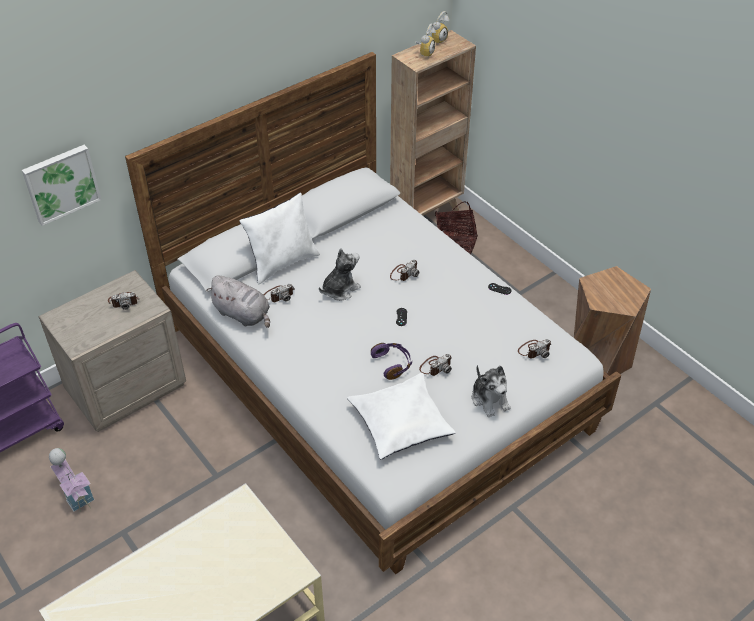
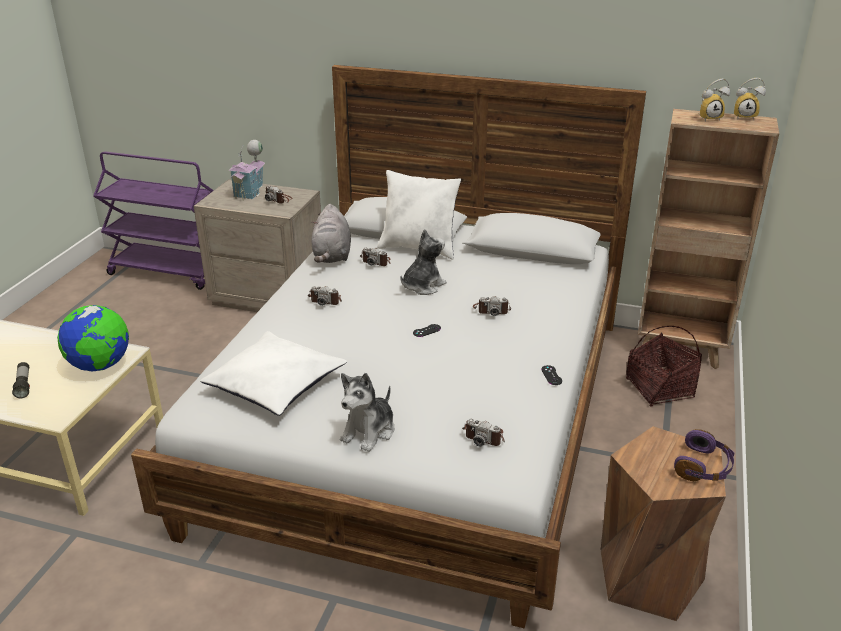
camera: 55 degrees right, 15 degrees down
(61, 183) = (277, 63): picture -> none
(76, 493) = (143, 322): toy house -> toy house (251, 191)
(231, 583) = (24, 385): none -> flashlight
(246, 523) = (100, 366): none -> globe
(340, 289) = (422, 286): plush toy -> plush toy turned 60 degrees counterclockwise
(392, 364) = (352, 348): purple headphones -> purple headphones (703, 467)
(435, 366) = (380, 377): camera -> camera (326, 300)

